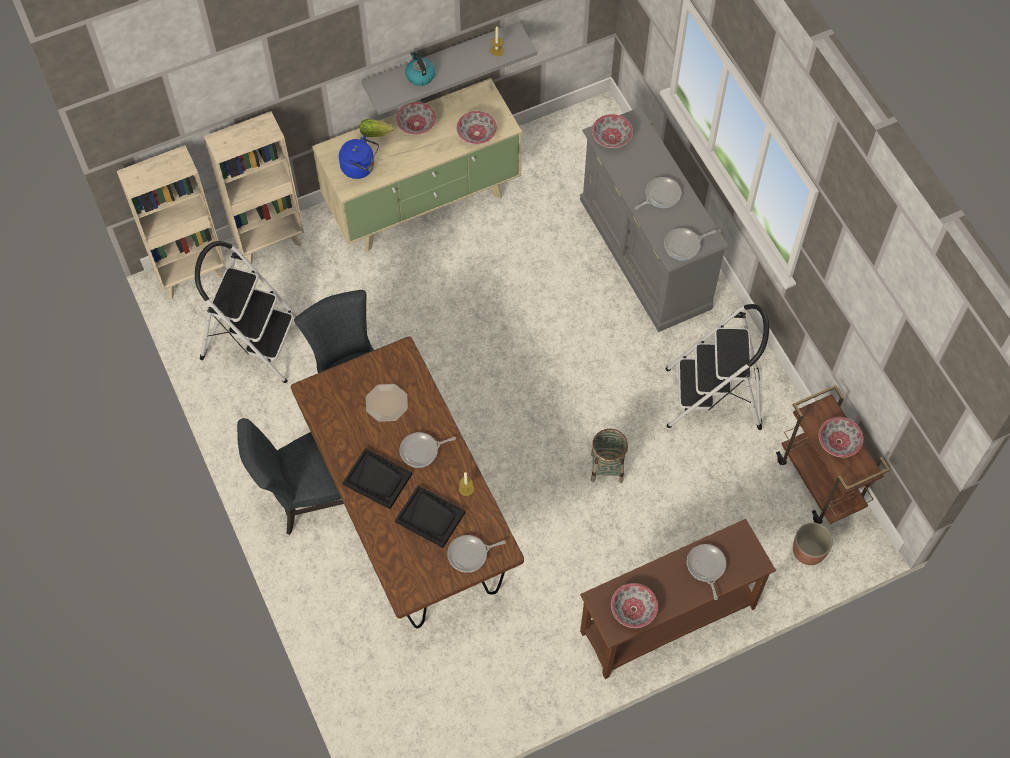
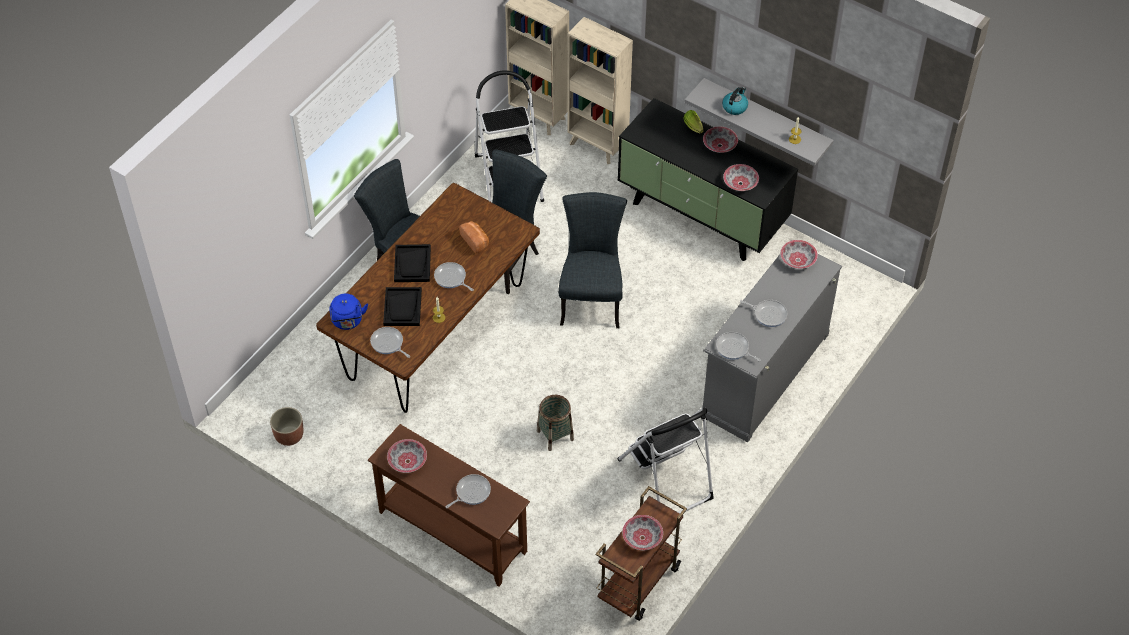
camera: 60 degrees right, 10 degrees down
(360, 167) = (656, 132): blue kettle -> blue kettle (348, 321)
(387, 403) = (476, 241): plate -> bread
(422, 200) = (702, 214): beige dresser -> black dresser
(460, 349) = (591, 298): none -> grey chair
(808, 551) = (573, 603): planter -> planter (289, 435)

